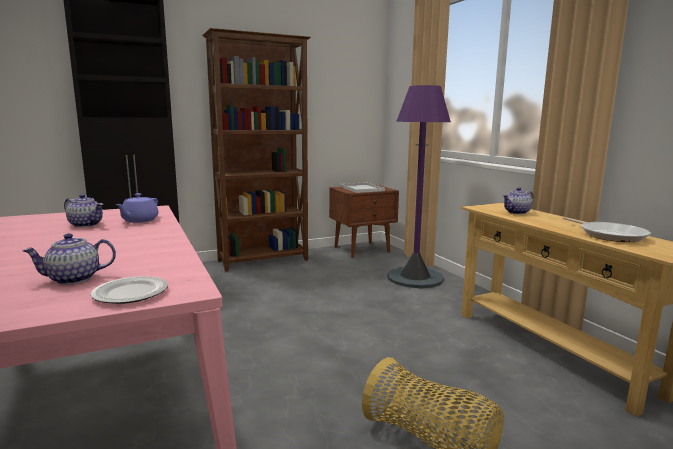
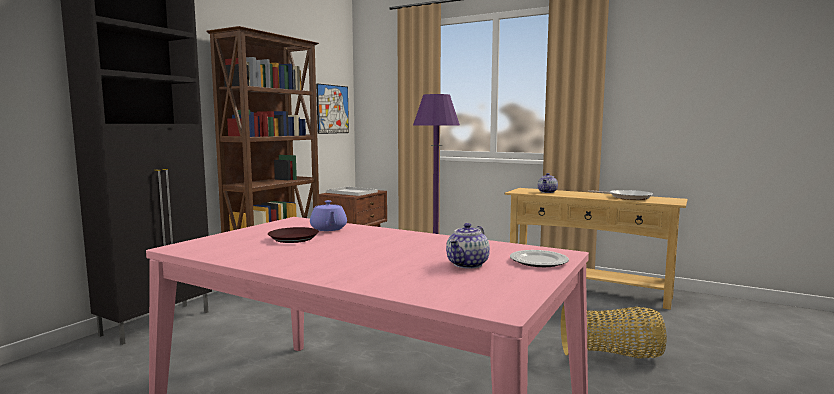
camera: 35 degrees left, 5 degrees down
(86, 224) = (293, 238): teapot -> brown plate
(355, 104) = (332, 109): none -> picture

